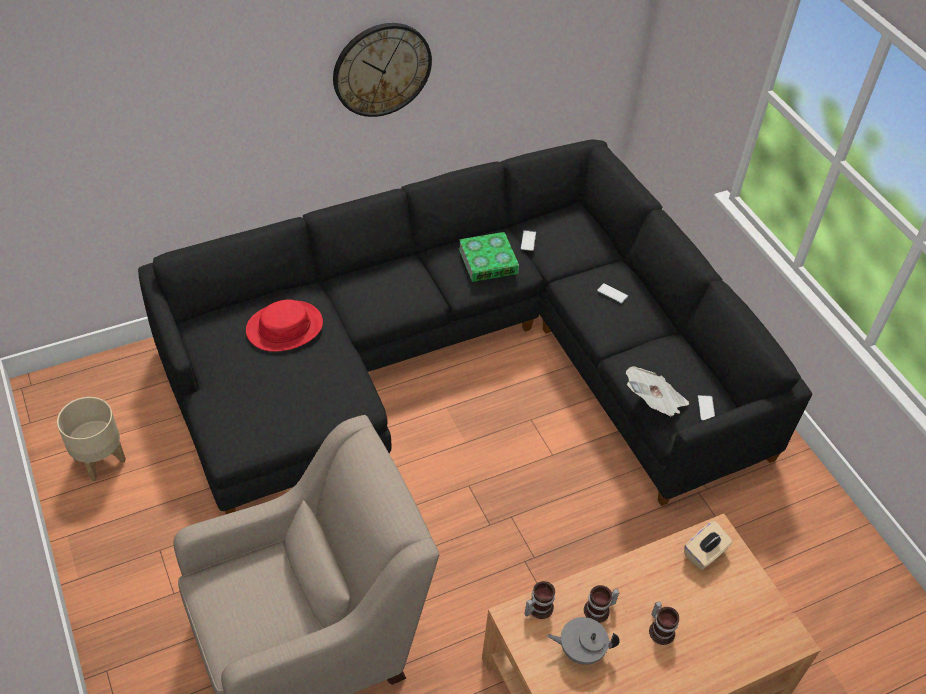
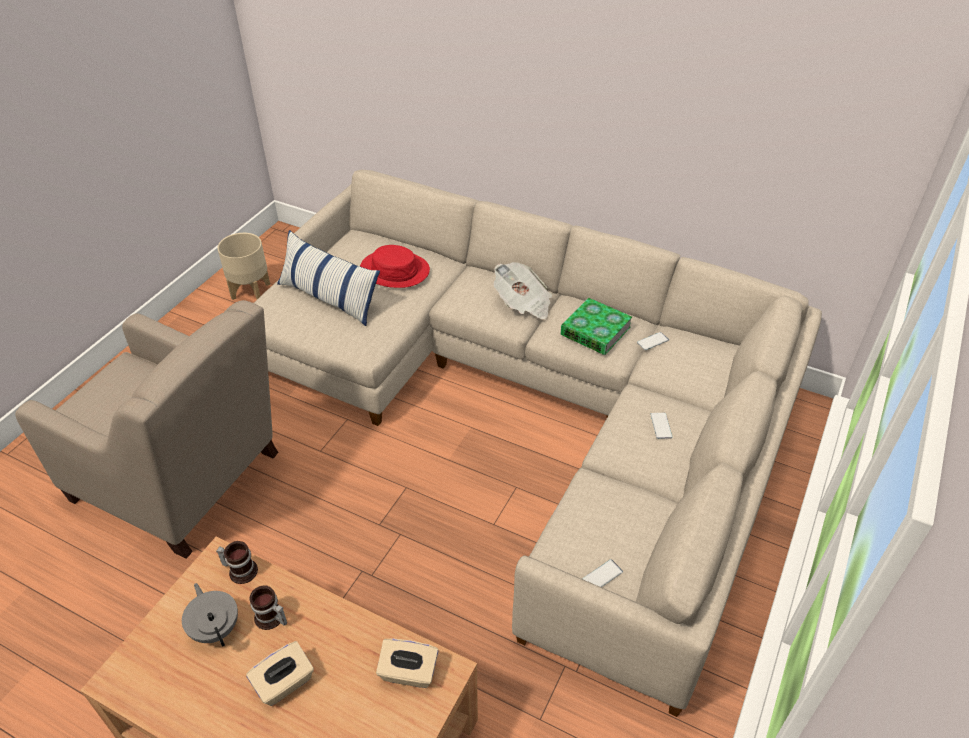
camera: 55 degrees right, 5 degrees down
(267, 391) = (329, 297): none -> pillow
(382, 69) = (586, 93): wall clock -> none
(463, 357) = (534, 407): black sofa -> beige sofa
(654, 402) = (563, 529): newspaper -> newspaper (523, 304)
(661, 629) = (284, 683): mug -> beige tissue box

